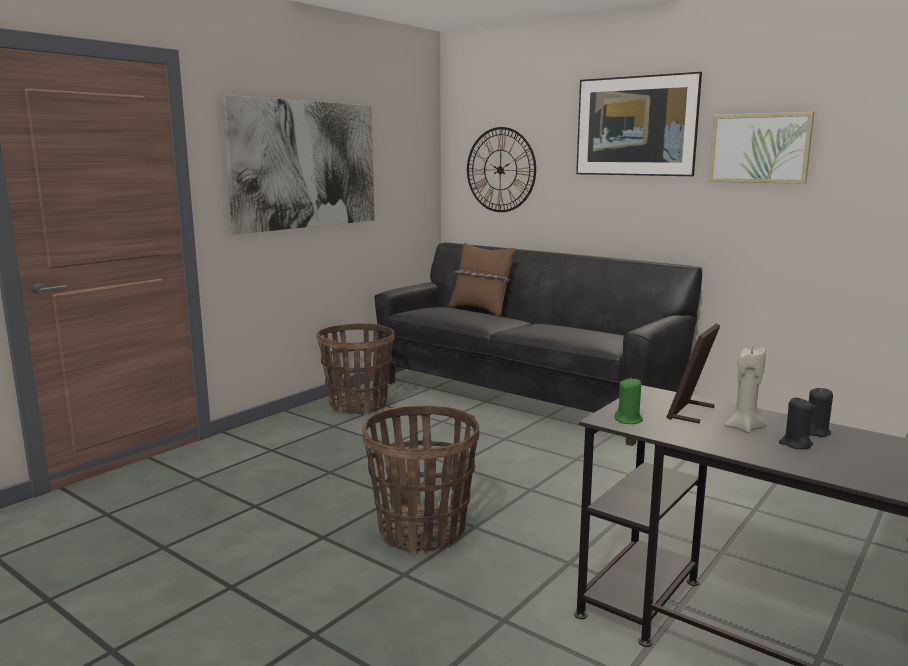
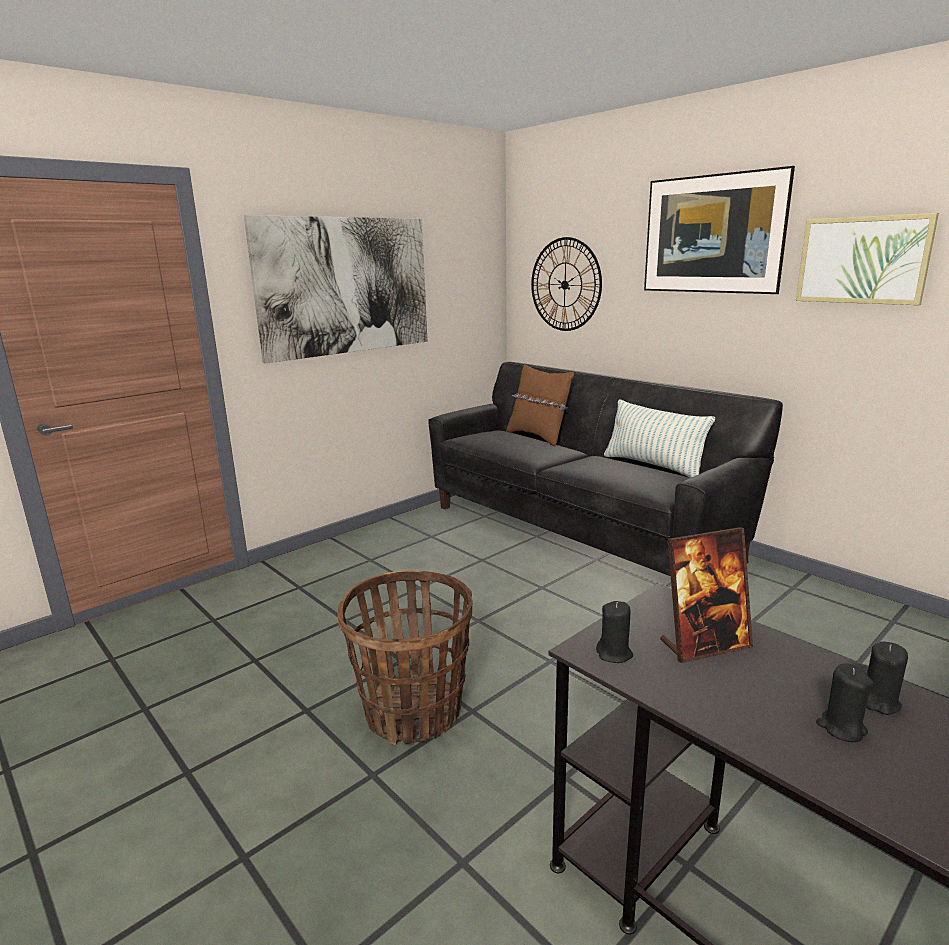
camera: 10 degrees right, 5 degrees up
(358, 405) = (404, 534): basket -> none
(594, 328) = (653, 466): none -> pillow
(628, 420) = (614, 654): green candle -> black candle
(690, 413) = (704, 645): picture frame -> picture frame turned 150 degrees counterclockwise
(743, 428) = (771, 684): beige candle -> none

